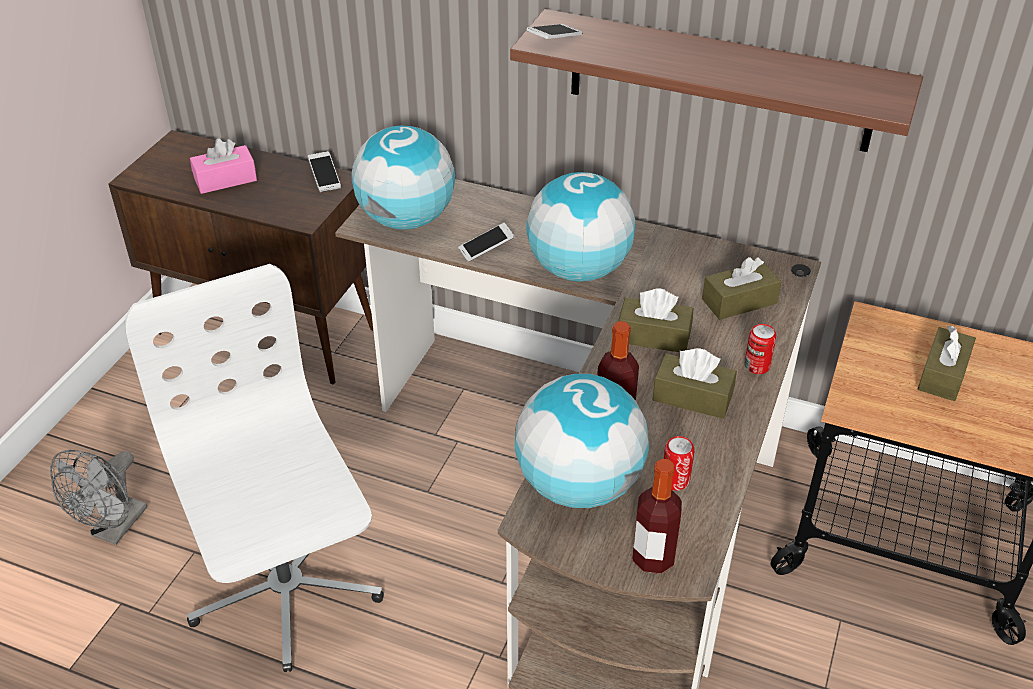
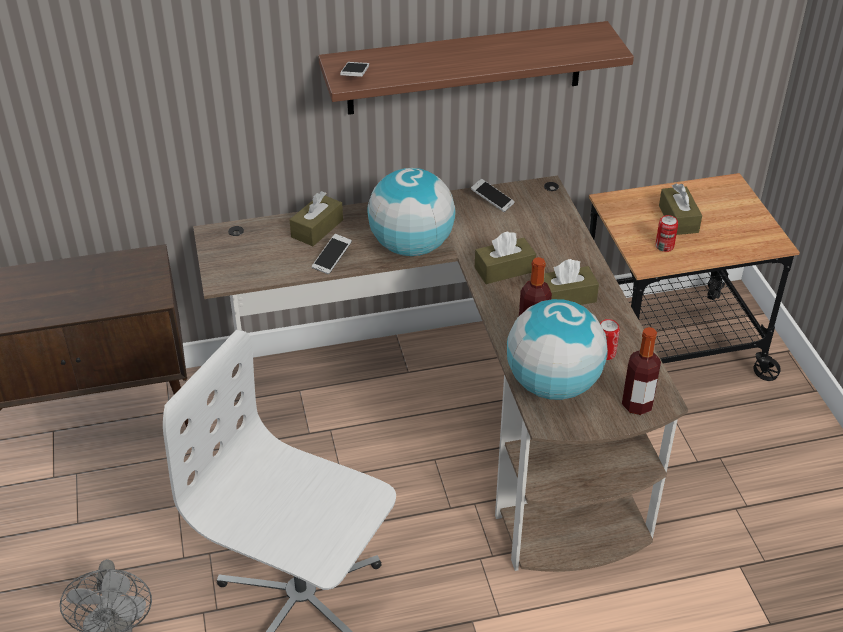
camera: 35 degrees left, 0 degrees up
(225, 179) = (50, 295): pink tissue box -> none
(325, 178) = (135, 260): phone -> phone (492, 201)
(406, 219) = (250, 263): globe -> none
(739, 301) = (534, 223): brown tissue box -> brown tissue box (317, 228)
(757, 366) = (584, 260): can -> can (664, 246)

